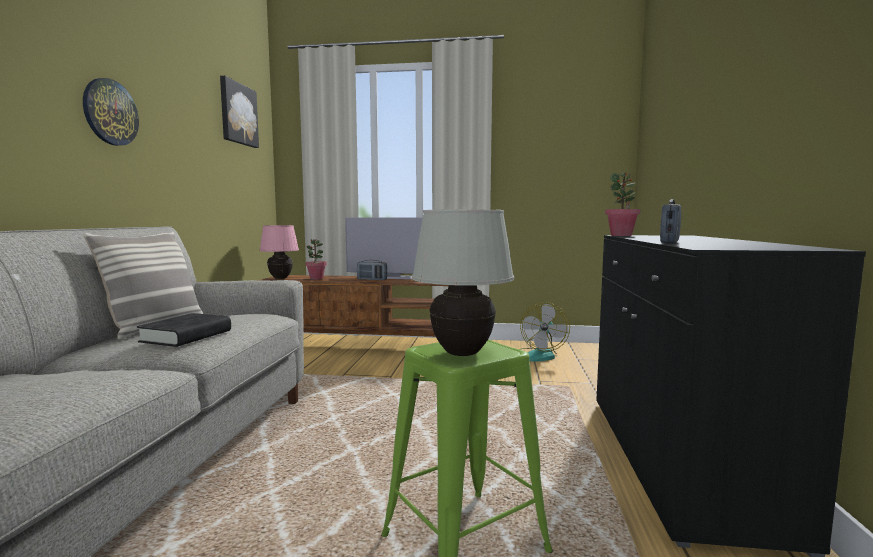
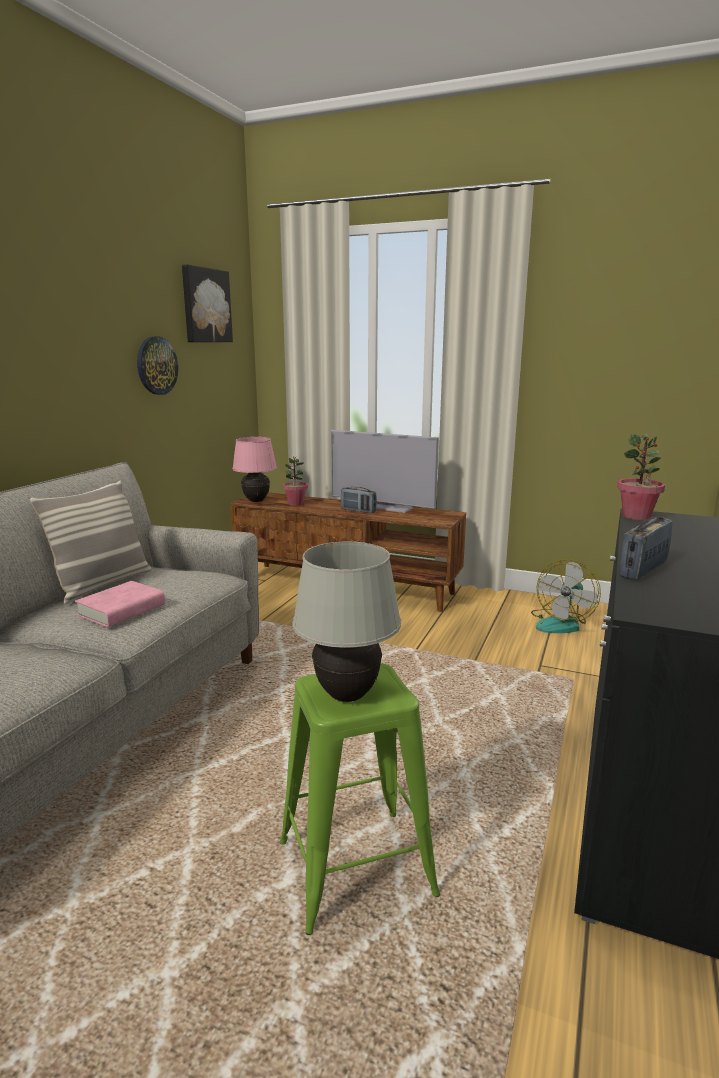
camera: 15 degrees right, 10 degrees up
(110, 112) = (56, 348): wall clock -> wall clock (156, 365)
(187, 336) = (122, 610): black book -> pink book

